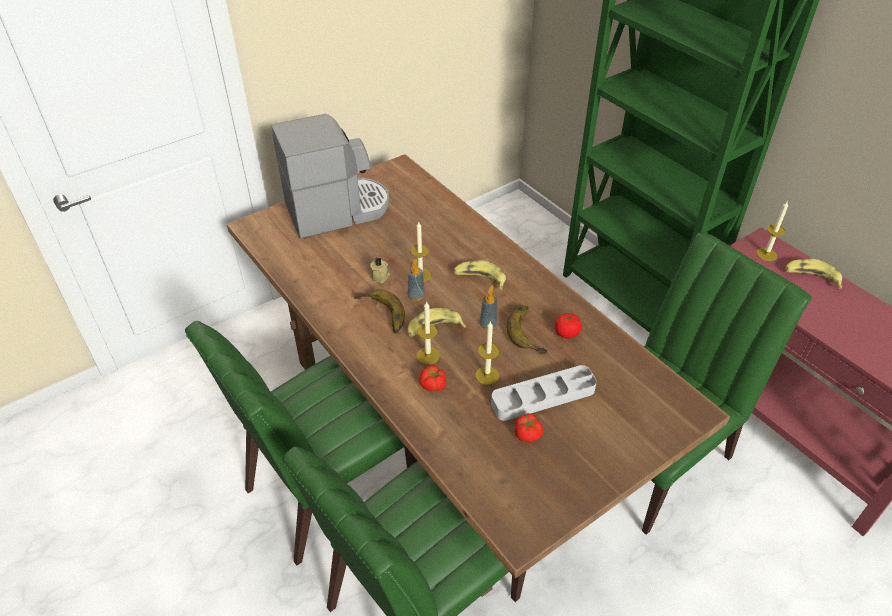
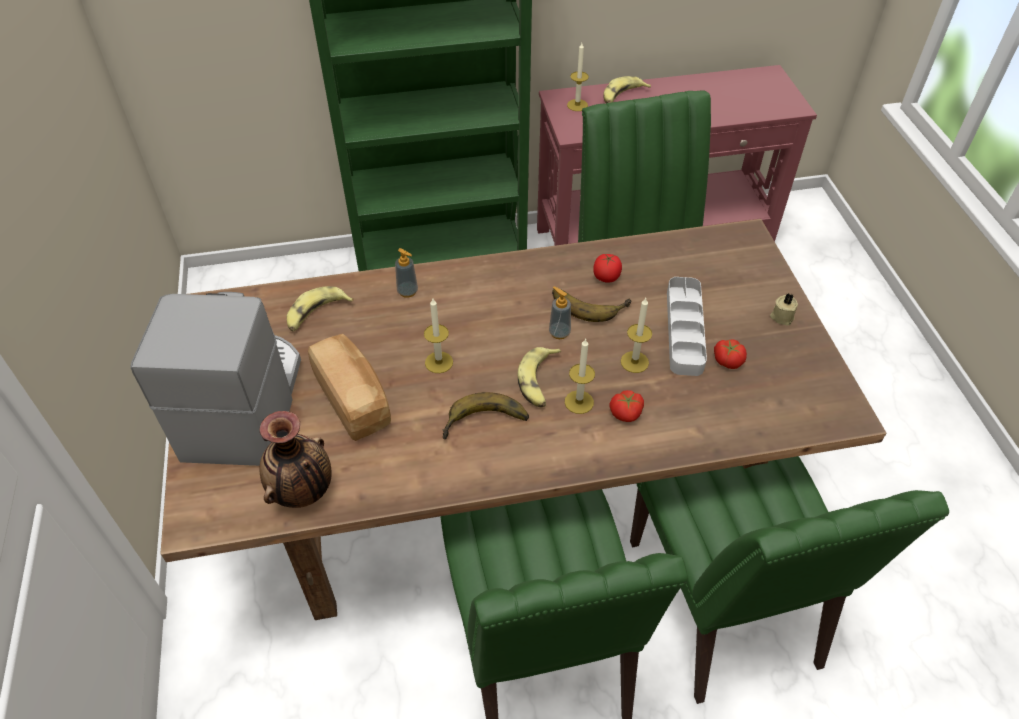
camera: 65 degrees left, 5 degrees up
(288, 256) = (303, 491): none -> vase
(367, 250) = (354, 399): none -> bread
(380, 277) = (416, 401): beige candle -> beige candle (782, 316)
(416, 296) = (473, 379): soap dispenser -> soap dispenser (407, 291)
(479, 279) = (481, 312): banana -> banana (316, 314)

